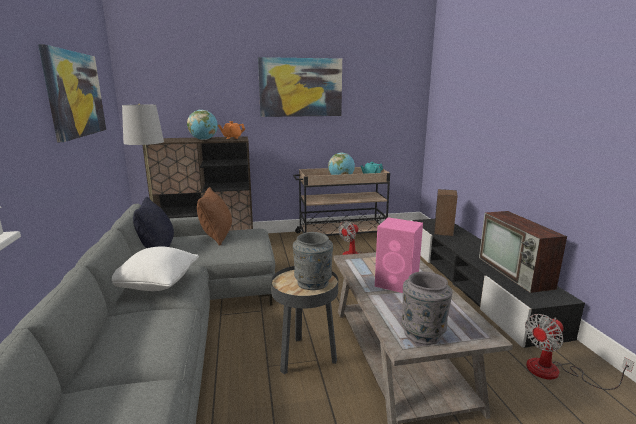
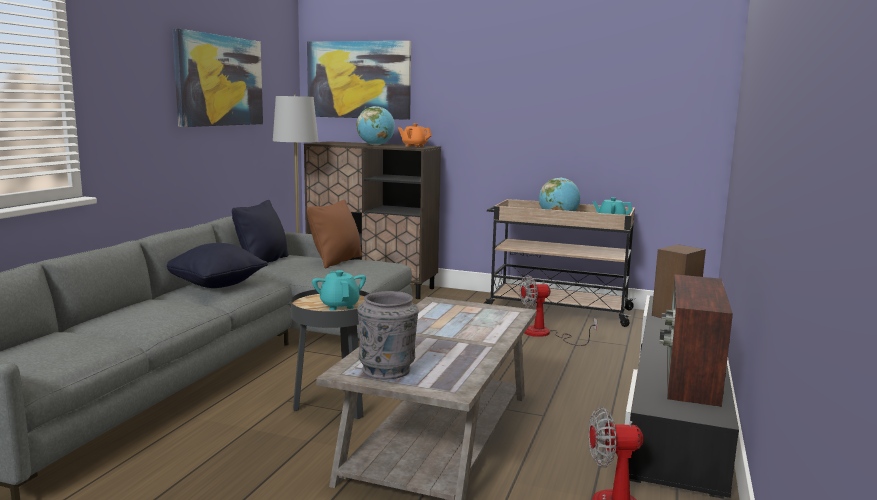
camera: 30 degrees right, 5 degrees down
(156, 285) = (216, 285): white pillow -> black pillow
(300, 87) = (520, 81): picture -> picture (358, 80)
(313, 283) = (339, 305): grey vase -> turquoise teapot
(397, 284) = (447, 332): pink speaker -> none

